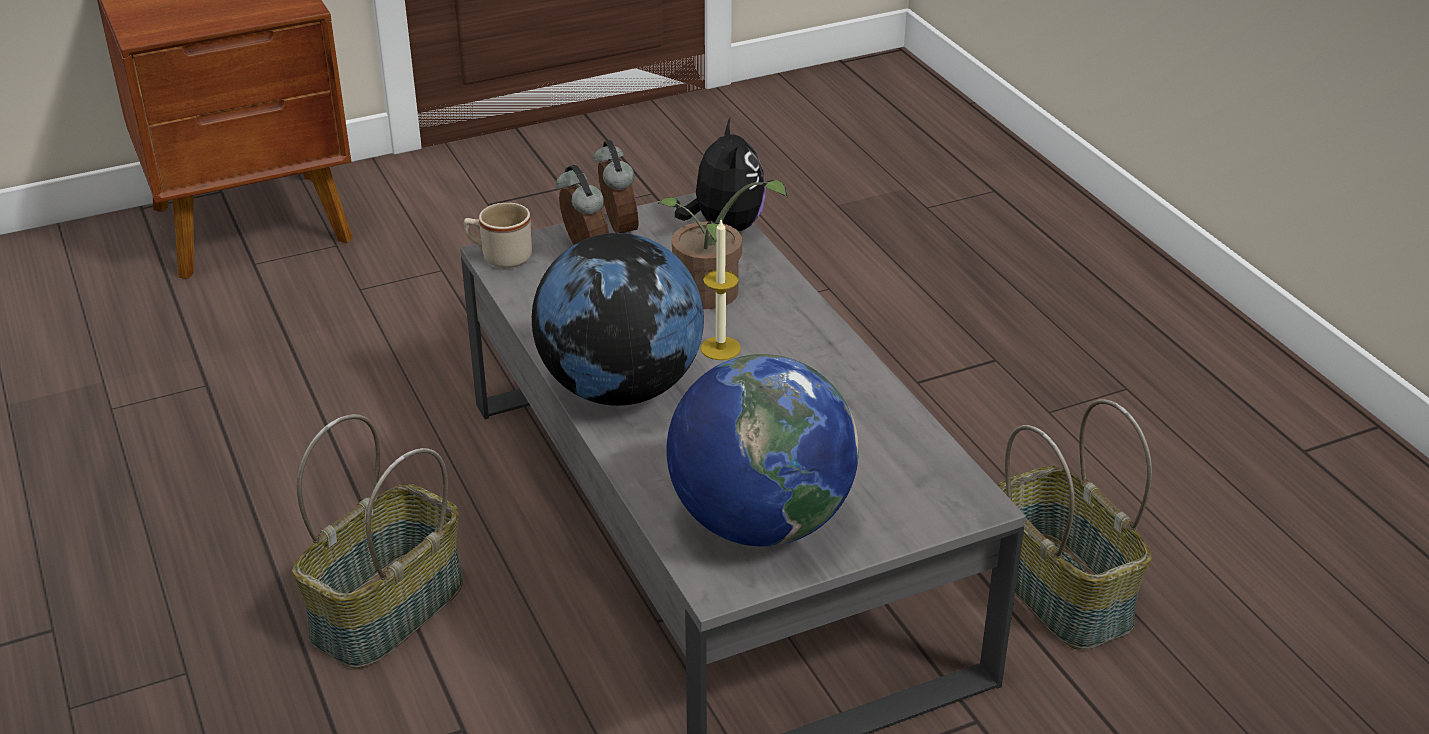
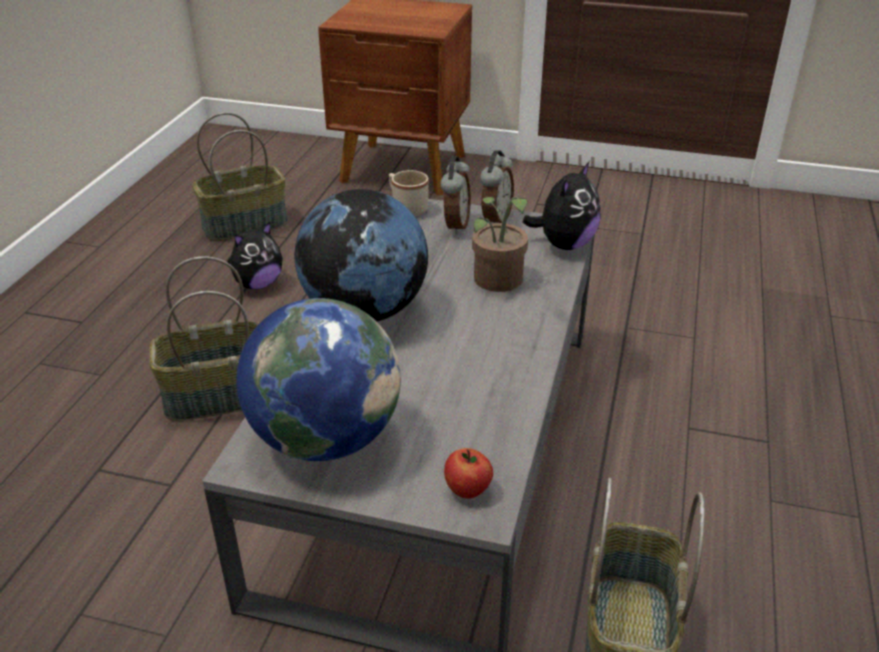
camera: 40 degrees right, 0 degrees up
(117, 393) = (245, 224): none -> basket
(250, 461) = (258, 284): none -> plush toy
(720, 348) = (457, 316): candle -> none
(940, 493) = (467, 490): none -> apple

